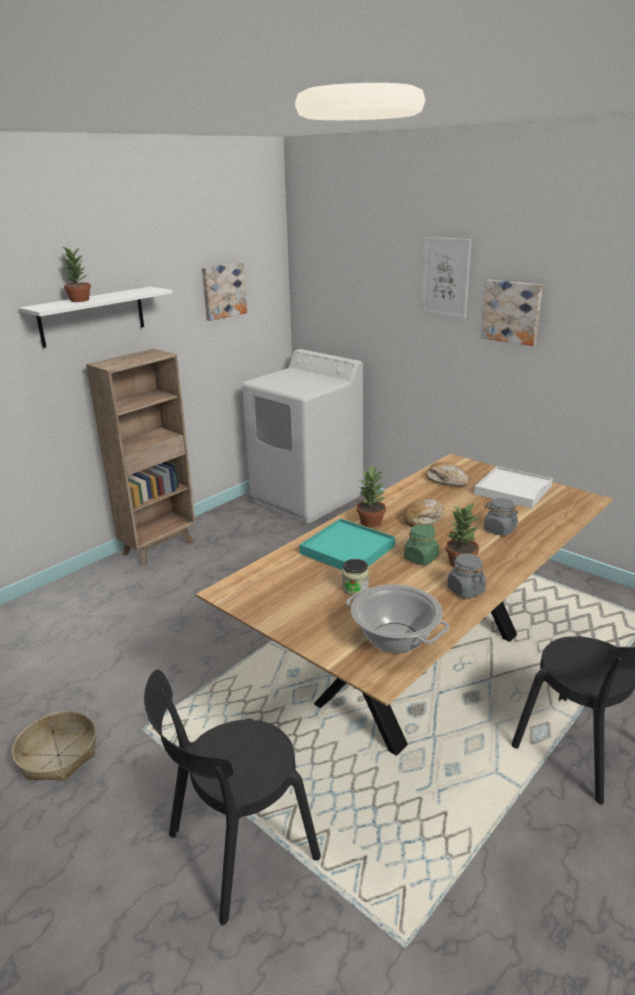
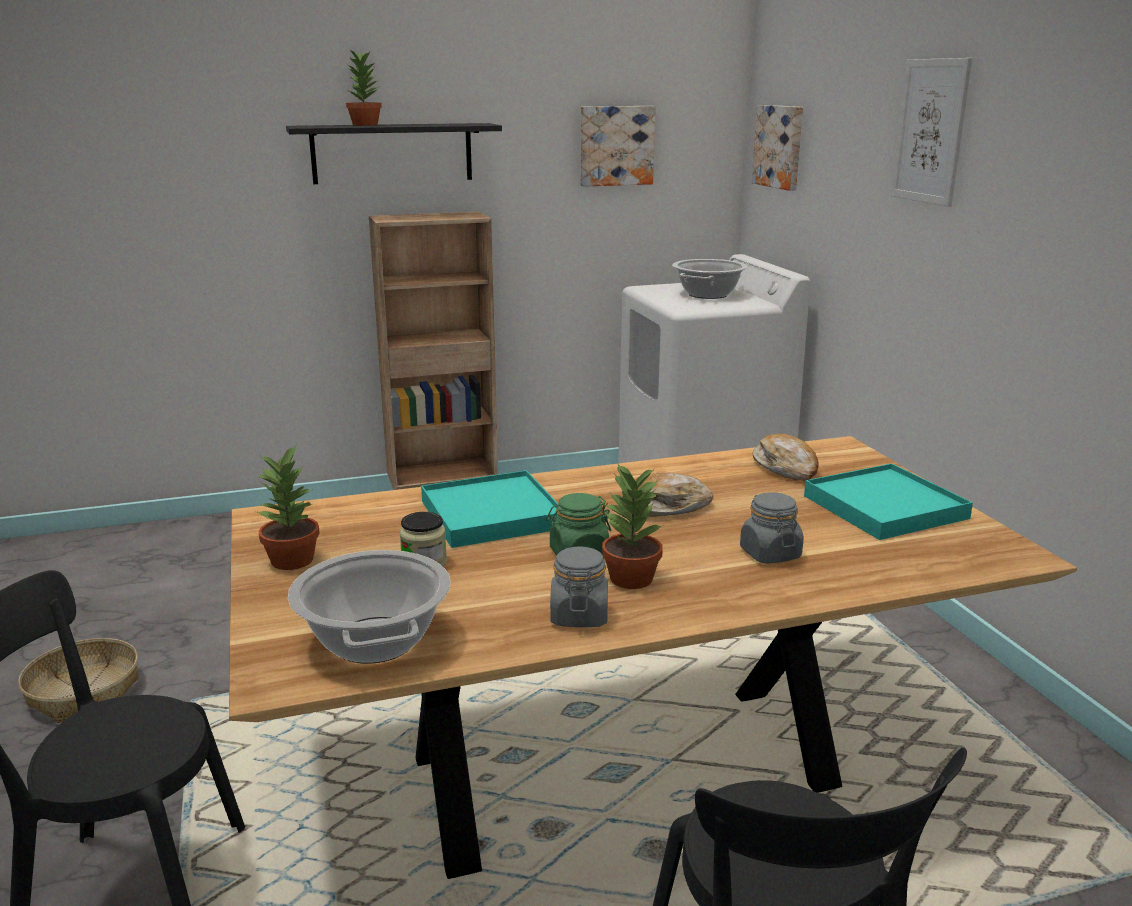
camera: 30 degrees right, 5 degrees down
(92, 316) = (392, 153): white shelf -> black shelf
(301, 379) = (708, 294): none -> cooking pot
(371, 522) = (580, 491): potted plant -> potted plant (293, 560)
(512, 311) = (1020, 192): picture -> picture (780, 146)
(512, 490) = (884, 507): white tray -> turquoise tray

